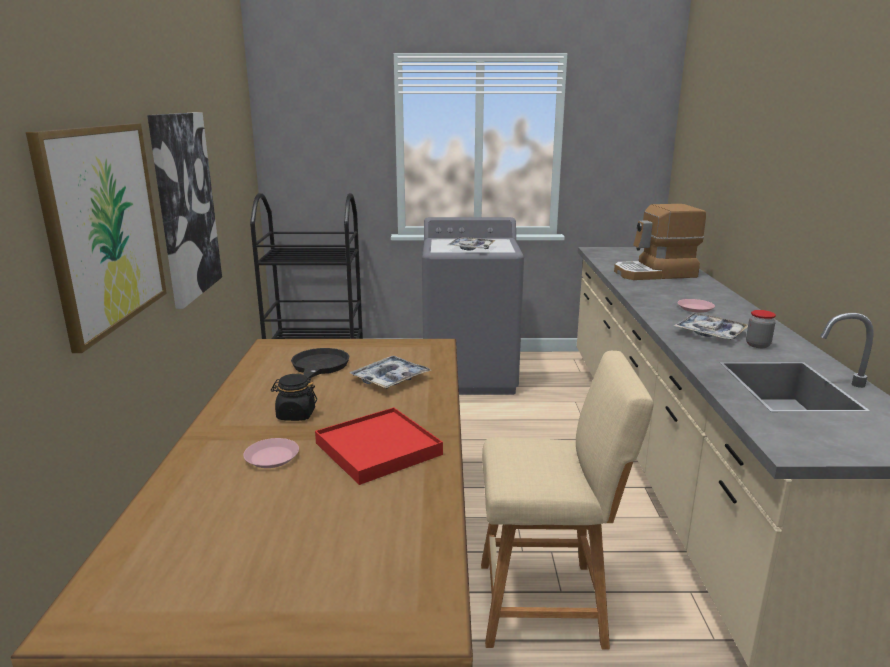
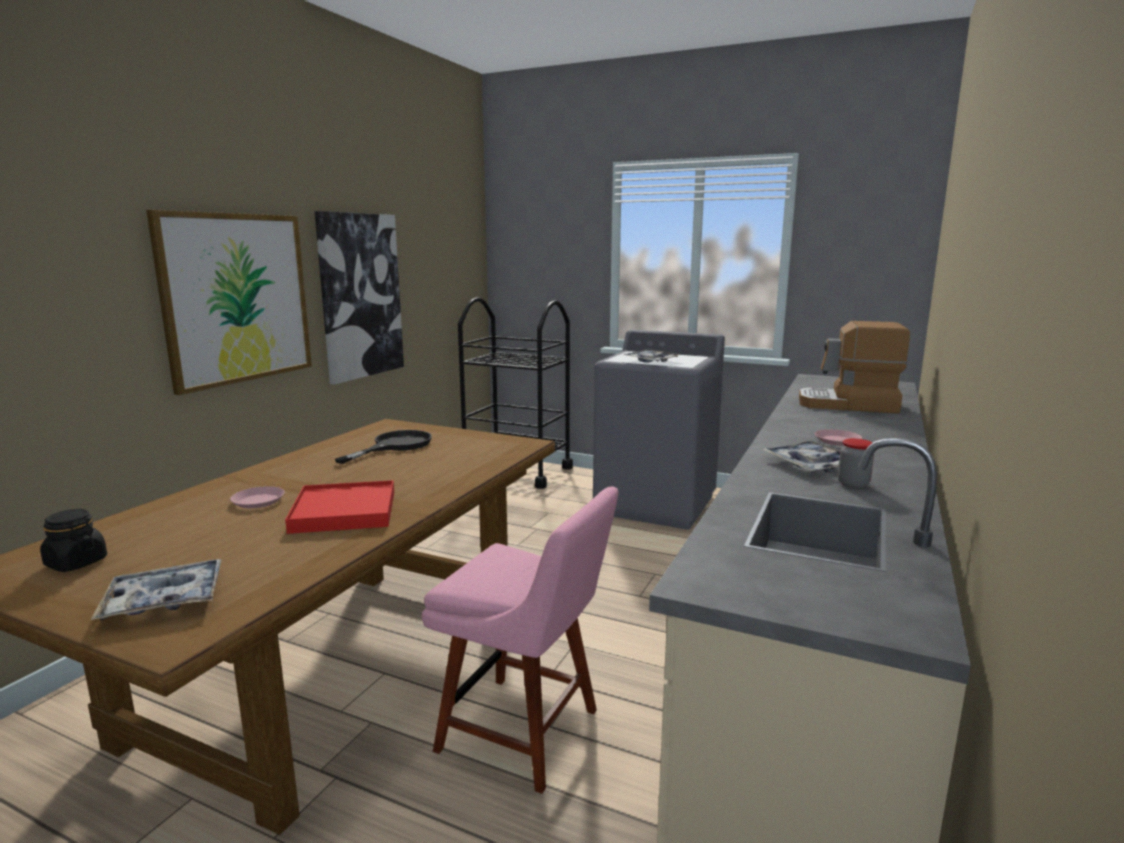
camera: 25 degrees right, 5 degrees down
(295, 415) = (324, 475): black jar -> black jar (76, 563)
(390, 379) = (441, 463): tray -> tray (164, 600)
(548, 603) = (526, 733): beige stool -> pink chair

